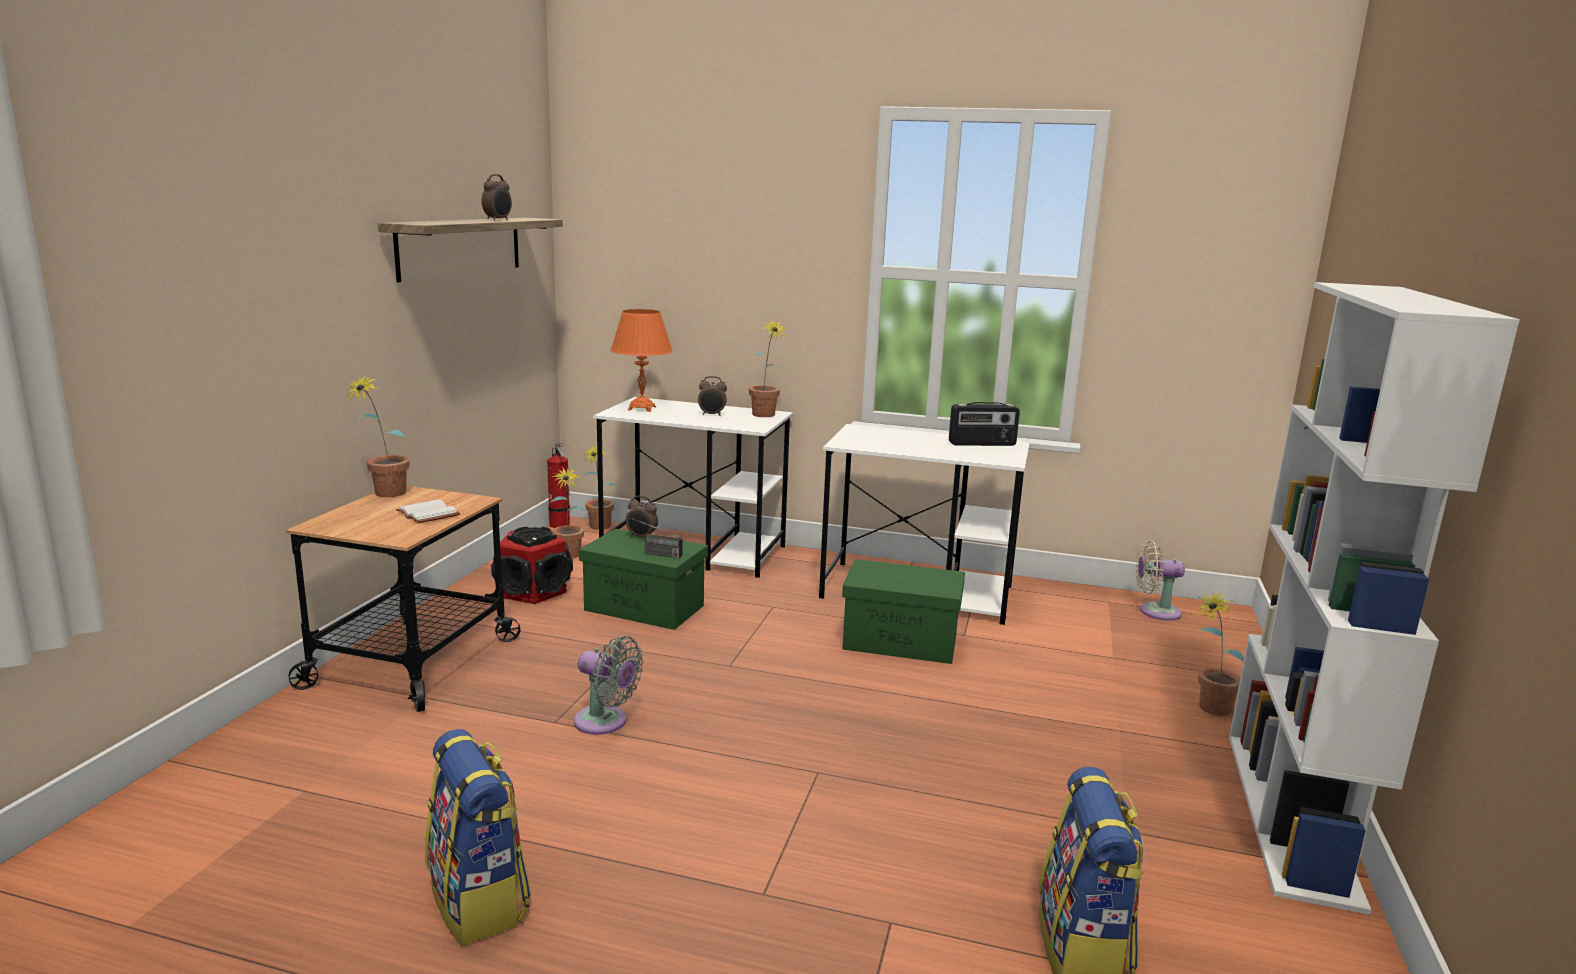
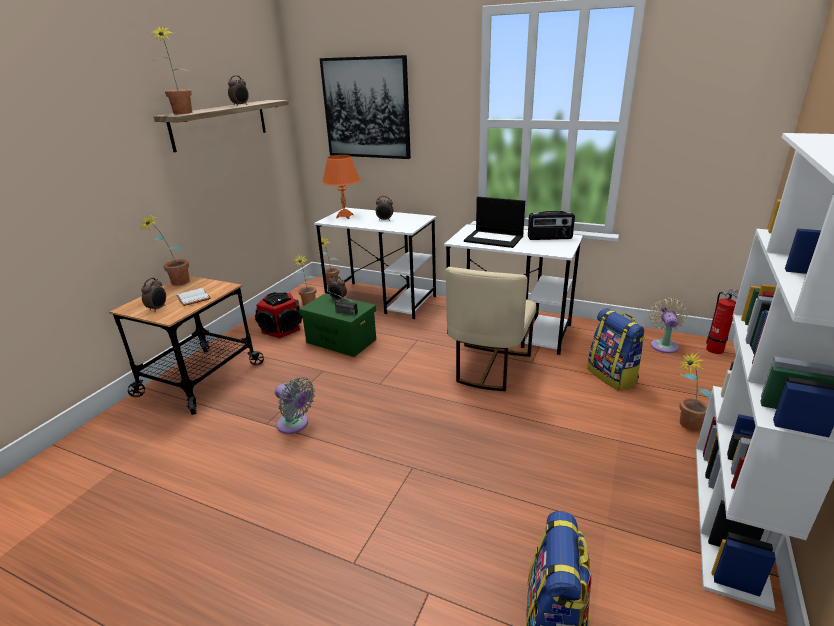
camera: 10 degrees right, 10 degrees up
(373, 526) = (158, 308): none -> alarm clock
(480, 901) = (184, 557): backpack -> backpack (612, 376)
(560, 525) = (310, 283): fire extinguisher -> fire extinguisher (716, 351)
(686, 241) = (366, 108): none -> picture
(765, 416) = (417, 220): potted plant -> potted plant (181, 113)
(899, 443) = (494, 239): none -> laptop
(899, 642) = (488, 367): green storage box -> beige chair
(1155, 611) = (664, 345): beige fan -> beige fan turned 90 degrees clockwise

